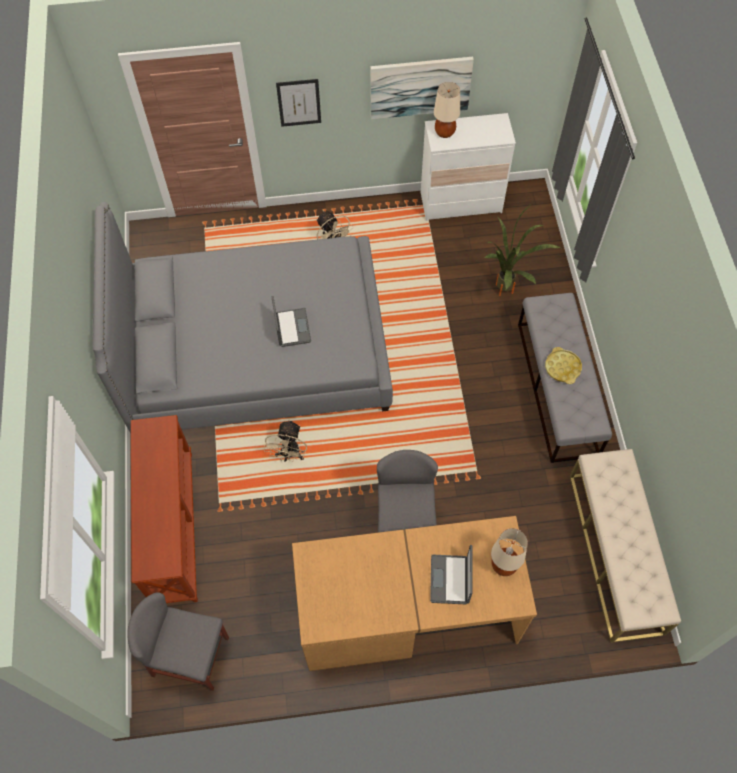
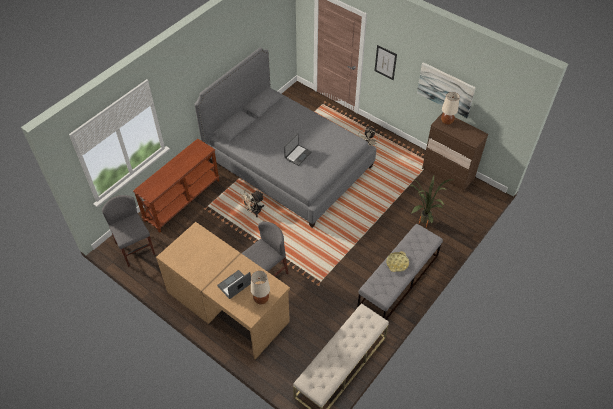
camera: 45 degrees right, 10 degrees down
(460, 203) = (448, 173): white dresser -> brown dresser

